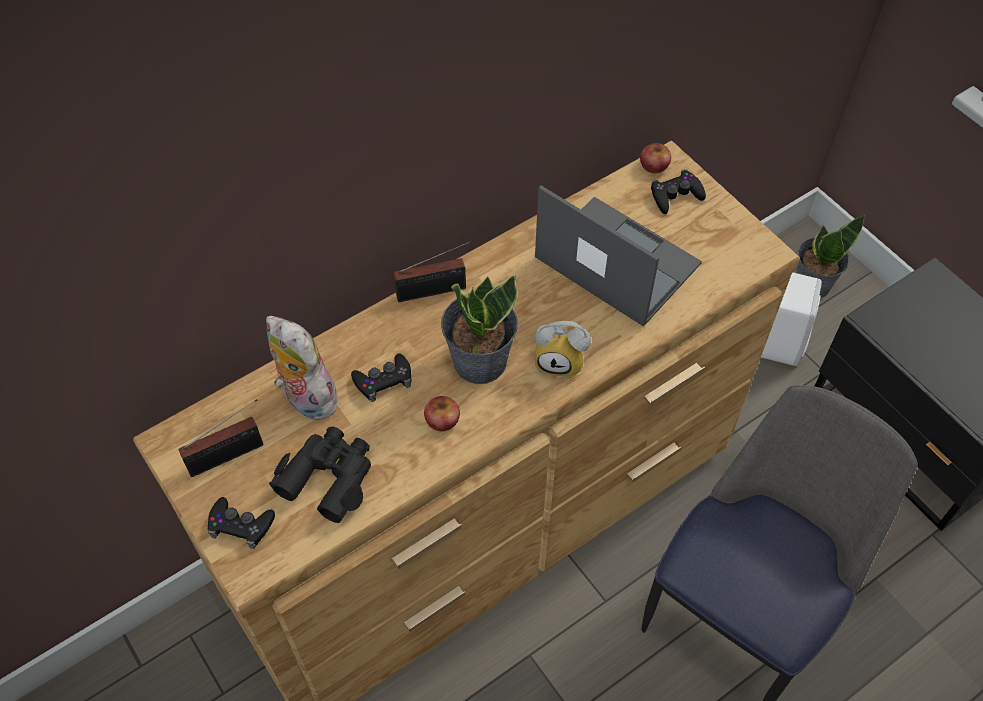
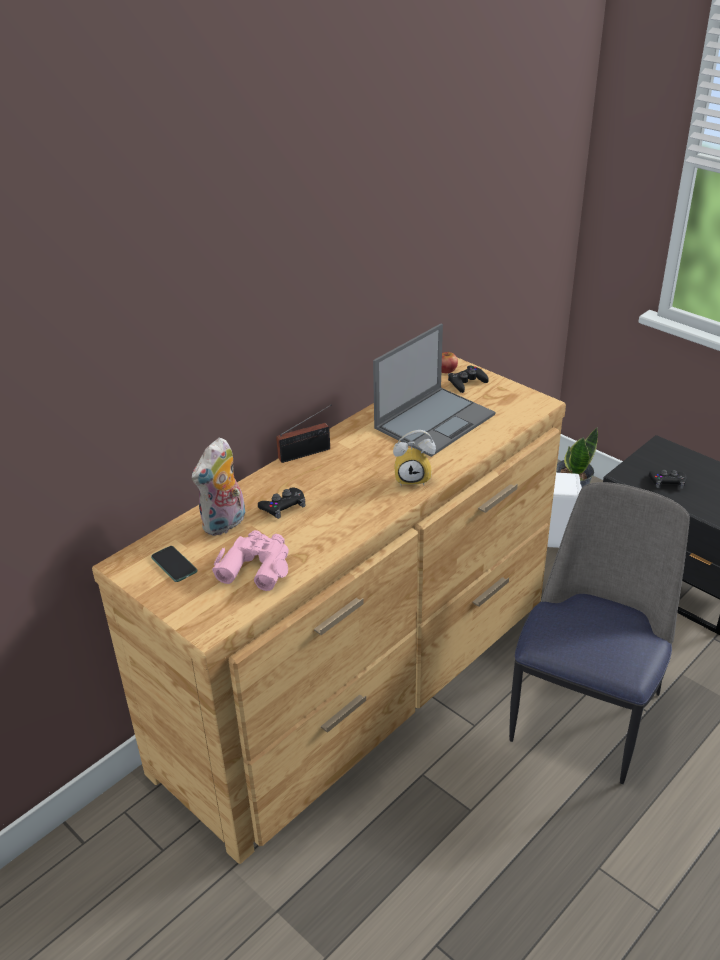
camera: 10 degrees left, 20 degrees down
(230, 455) = (174, 565): radio -> phone
(241, 525) = (194, 604): black game controller -> black game controller (667, 482)
(305, 398) = (225, 524): plush toy -> plush toy turned 90 degrees counterclockwise
(328, 476) = (256, 566): black binoculars -> pink binoculars
(442, 420) = (335, 522): apple -> none
(479, 361) = (353, 486): potted plant -> none
(615, 260) = (435, 420): laptop -> laptop turned 105 degrees clockwise

